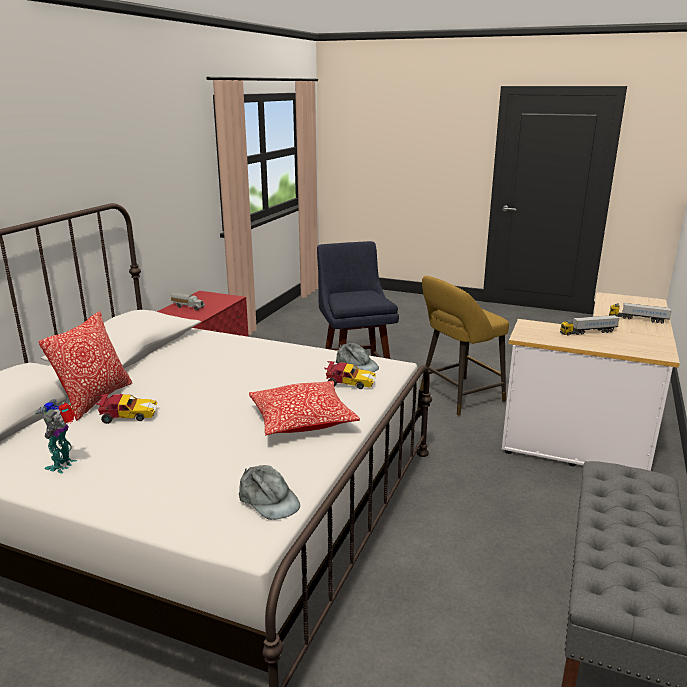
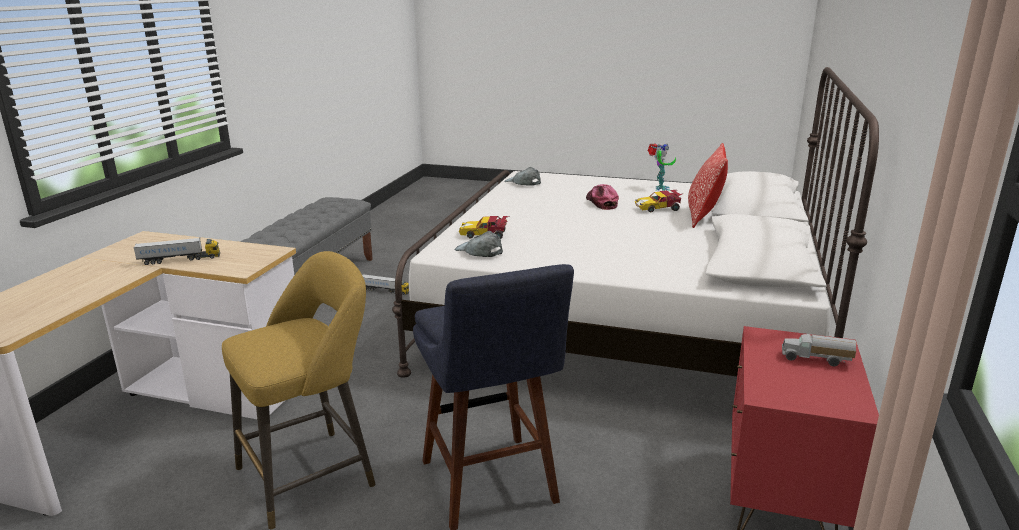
camera: 175 degrees right, 0 degrees up
(185, 433) = (601, 202): none -> cap
(302, 420) = (518, 211): pillow -> none
(638, 319) = (65, 283): toy truck -> toy truck (385, 290)

